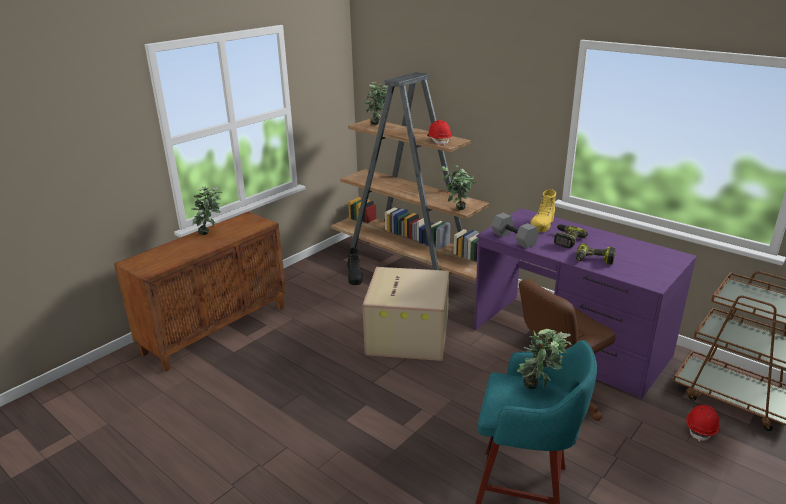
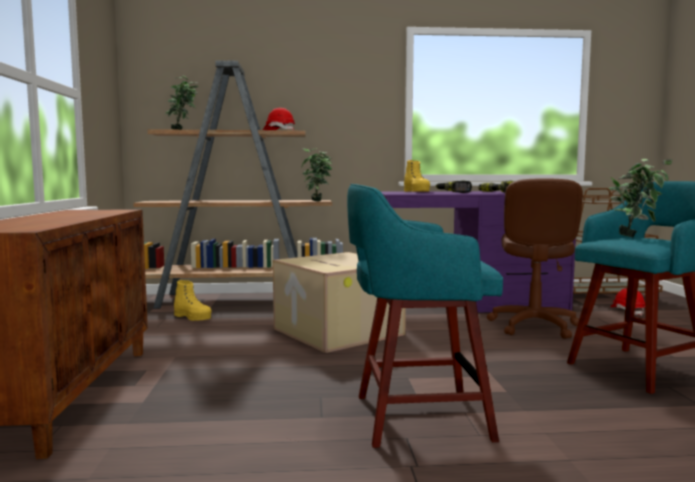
camera: 45 degrees left, 20 degrees down
(210, 233) = (53, 215): potted plant -> none
(314, 437) = (416, 417): none -> turquoise stool
(355, 278) = (193, 317): black boot -> yellow boot
(513, 239) = (419, 193): grey dumbbell -> none

